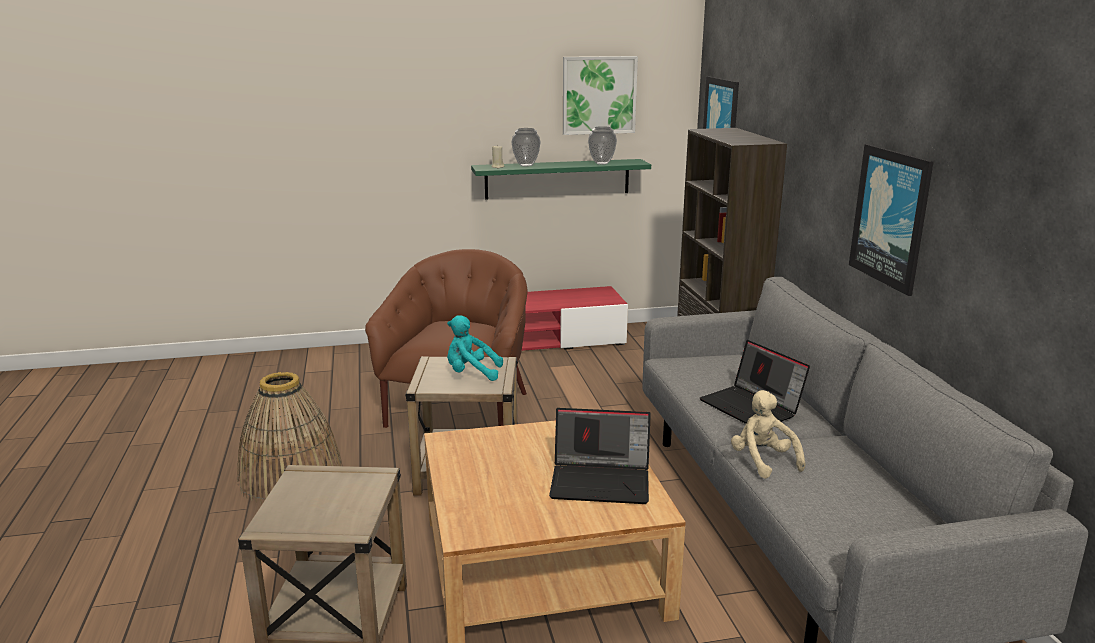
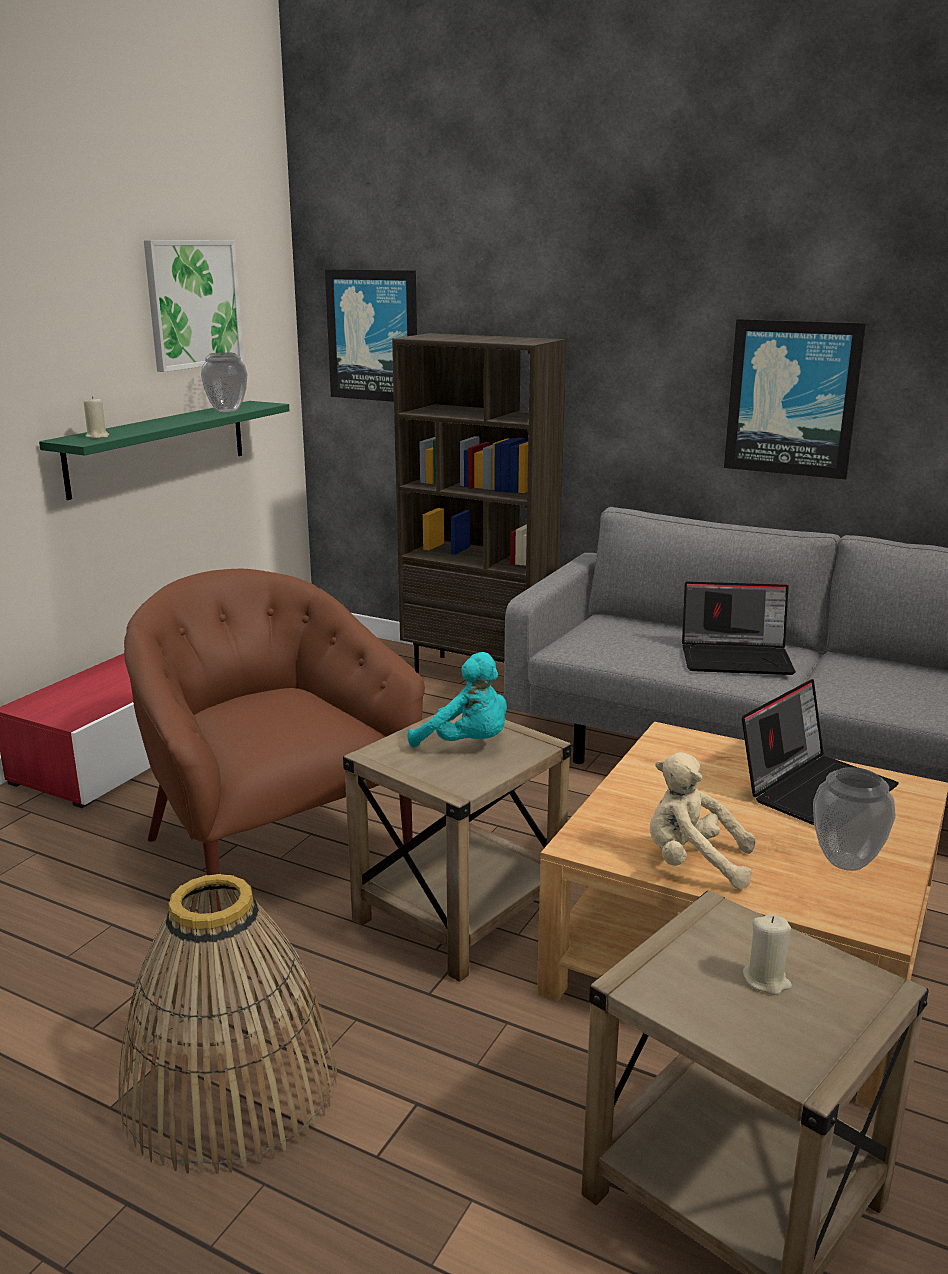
camera: 50 degrees left, 0 degrees up
(330, 501) = (766, 980): none -> beige candle
(471, 373) = (467, 744): turquoise plush toy -> turquoise plush toy turned 105 degrees counterclockwise
(526, 165) = (133, 428): vase -> vase (847, 862)
(763, 461) = (860, 699): beige plush toy -> beige plush toy (693, 863)

